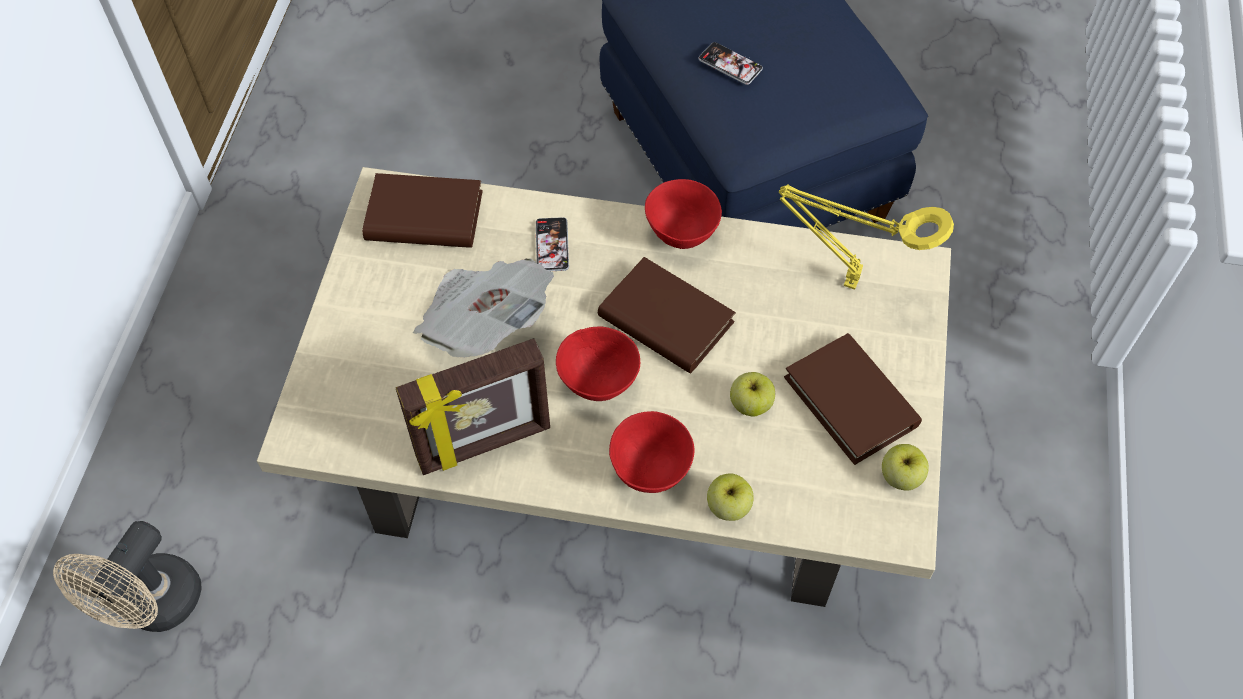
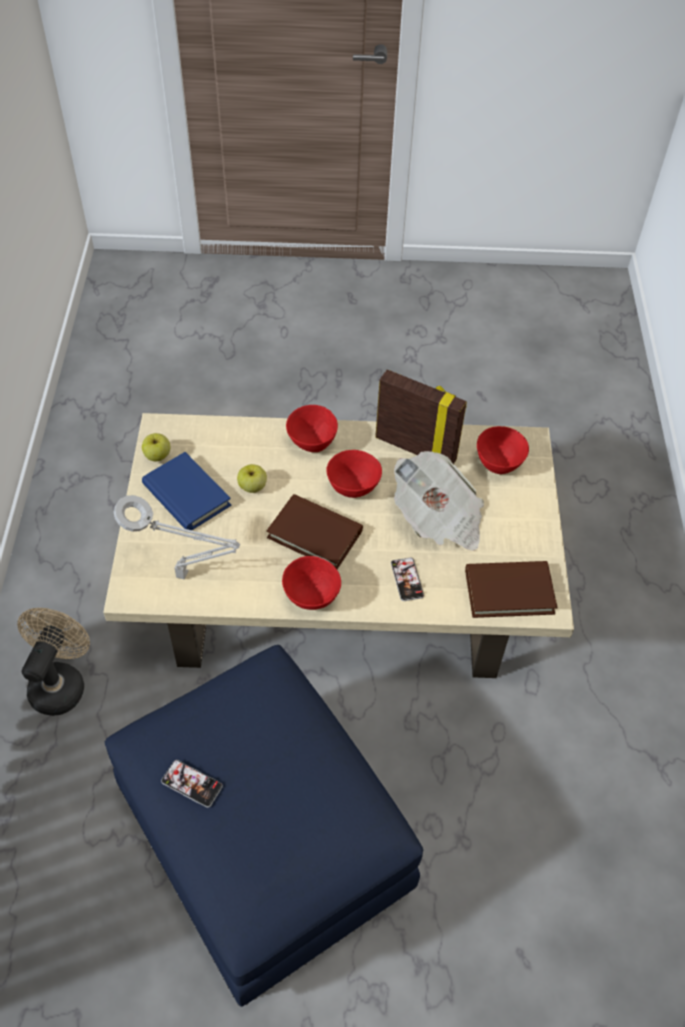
camera: 170 degrees right, 5 degrees down
(154, 608) = (595, 464): beige fan -> beige fan (60, 682)
(366, 398) = (498, 465): none -> red bowl
(484, 444) = (416, 448): picture frame -> picture frame turned 60 degrees clockwise
(728, 506) = (263, 430): apple -> none
(730, 64) = (286, 738): phone -> phone (192, 784)
(845, 281) = (186, 576): yellow table lamp -> grey table lamp
(851, 401) = (186, 495): brown book -> blue book

